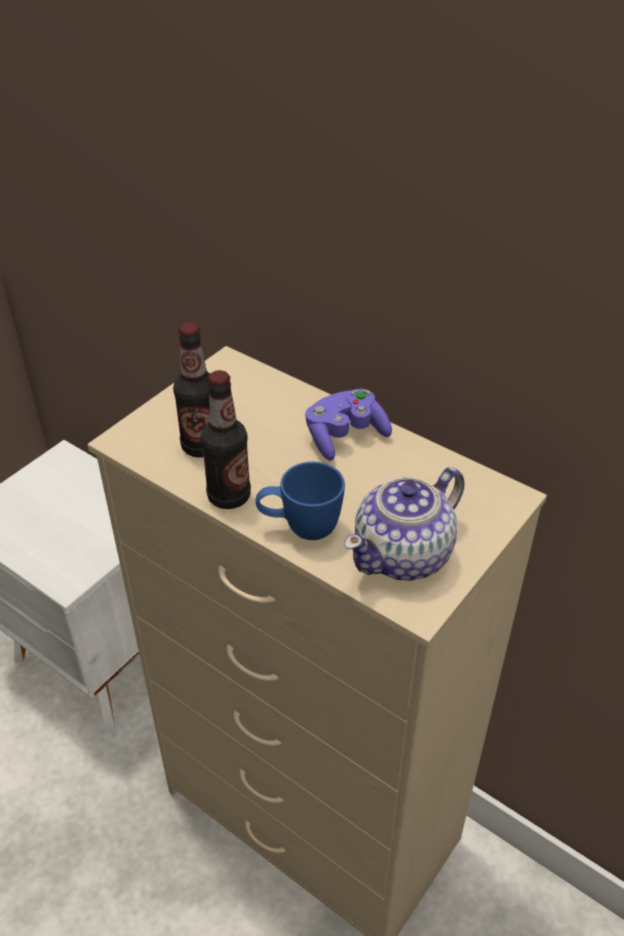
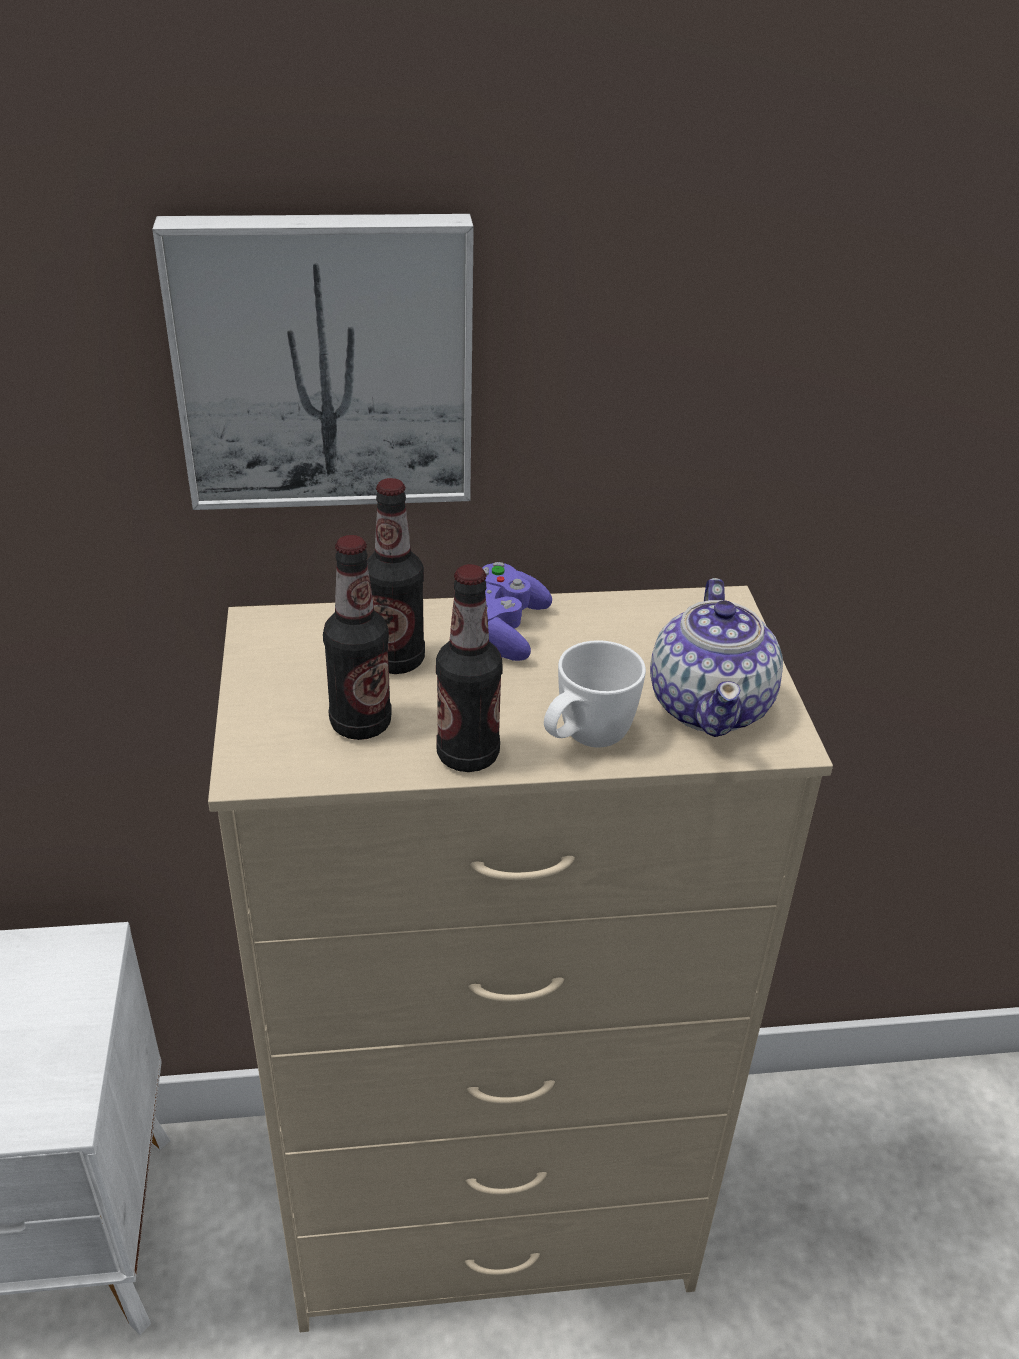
camera: 45 degrees left, 5 degrees down
(265, 421) = (396, 660): none -> bottle
(300, 210) = (324, 361): none -> picture
(300, 528) = (585, 741): blue mug -> white mug

